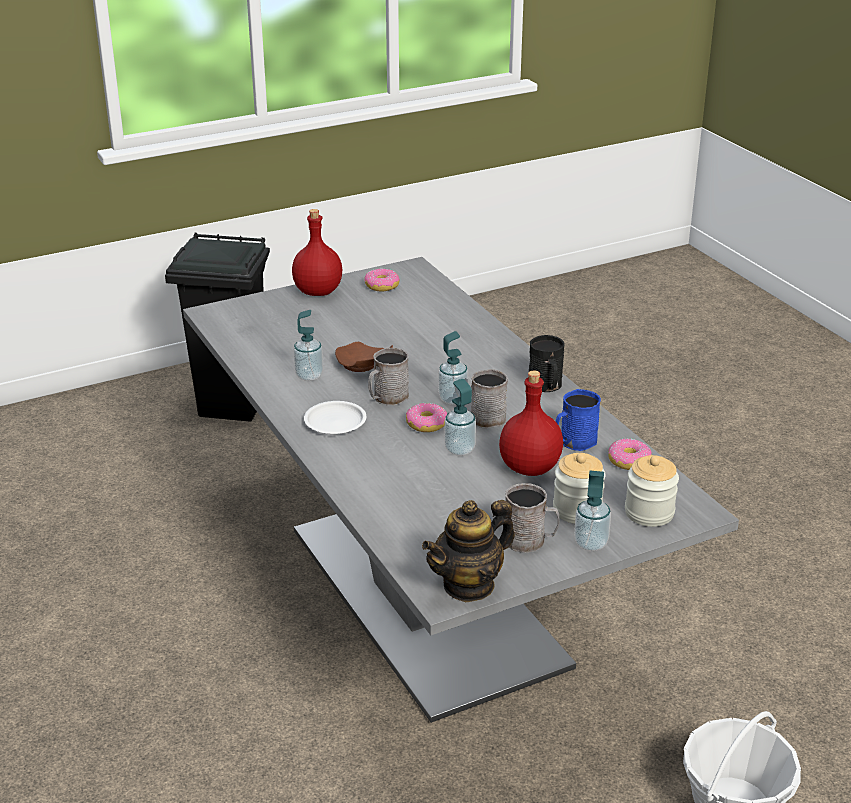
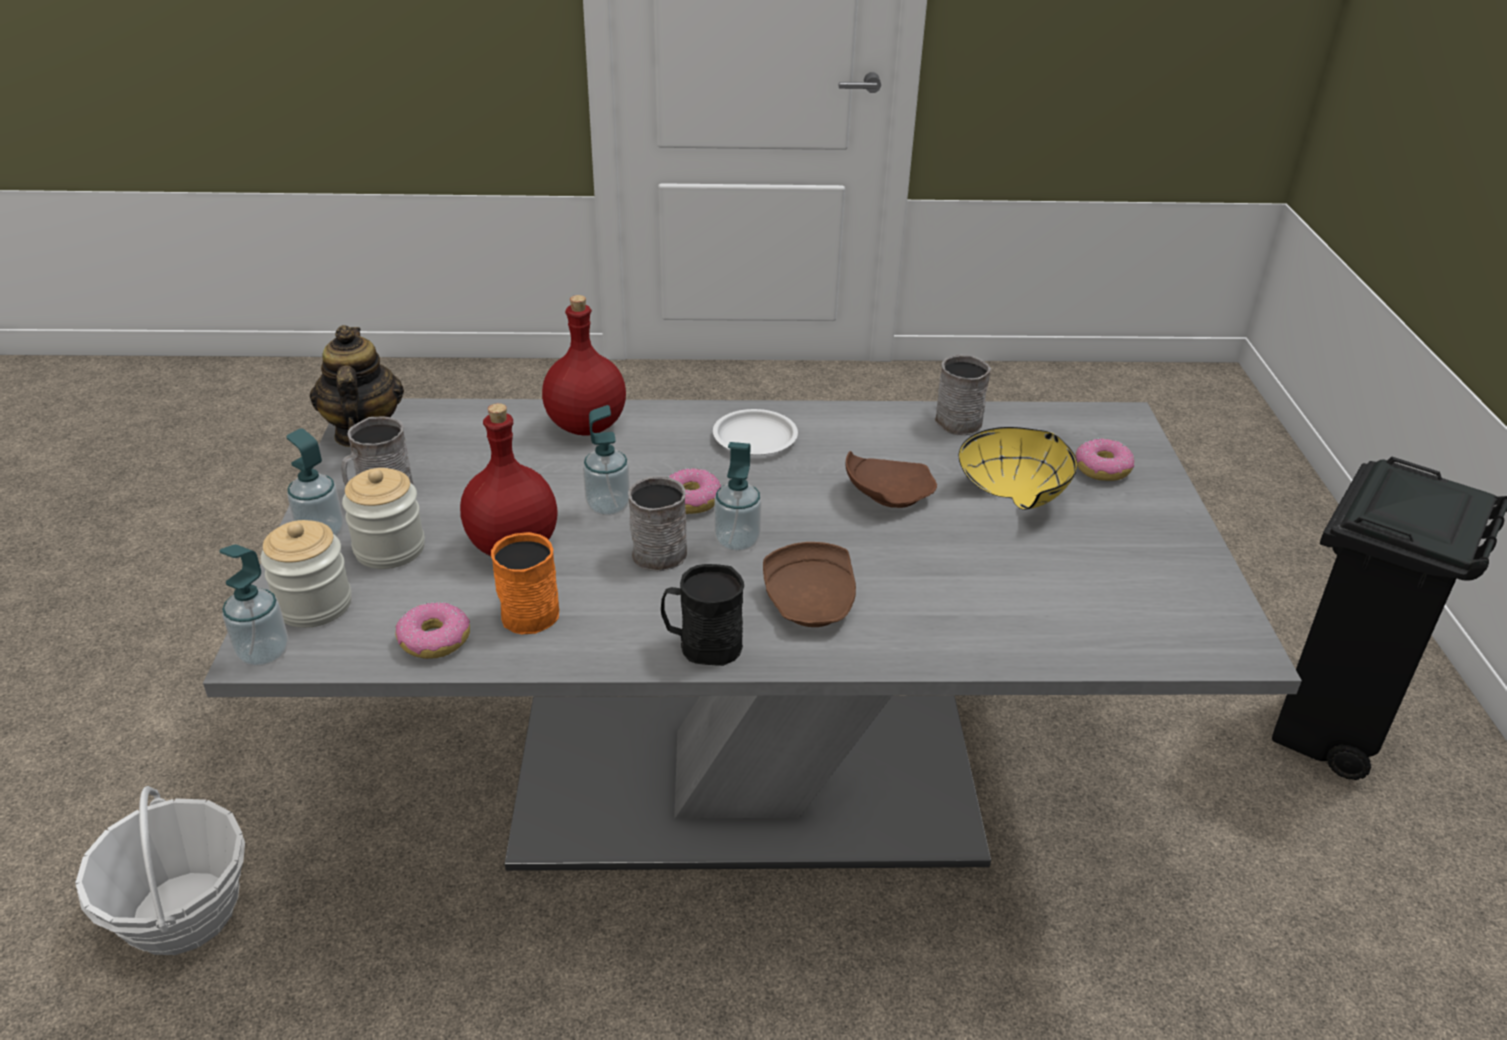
camera: 115 degrees right, 5 degrees up
(309, 376) = (888, 448): soap dispenser -> soap dispenser (263, 653)
(317, 291) = (1166, 519): red bottle -> red bottle (587, 425)
(325, 331) = (1017, 492): none -> yellow bowl
(381, 286) = (1167, 589): donut -> donut (1102, 468)
(387, 398) = (782, 489): grey mug -> grey mug (955, 419)
(483, 366) = (811, 603): none -> brown plate
(574, 442) = (529, 608): blue mug -> orange mug

